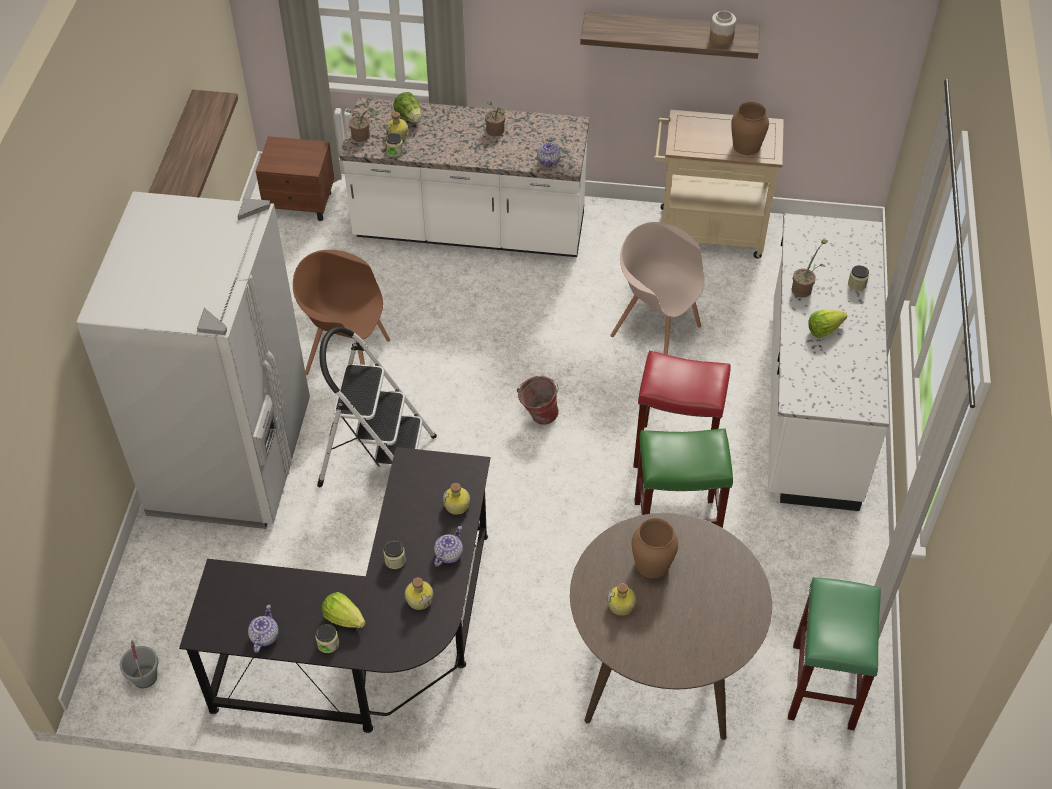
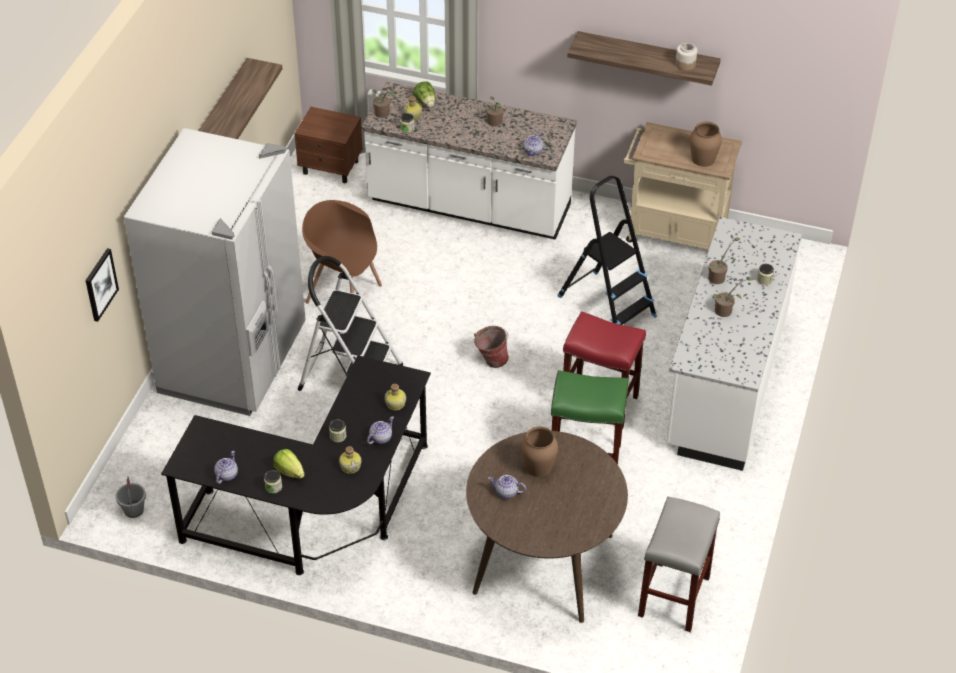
camera: 10 degrees right, 5 degrees down
(59, 413) = (100, 284): none -> picture
(621, 606) = (506, 492): bottle -> teapot
(655, 330) = (607, 306): beige chair -> black step ladder
(823, 687) = (674, 597): green stool -> grey stool
(824, 329) = (726, 311): lettuce -> potted plant

